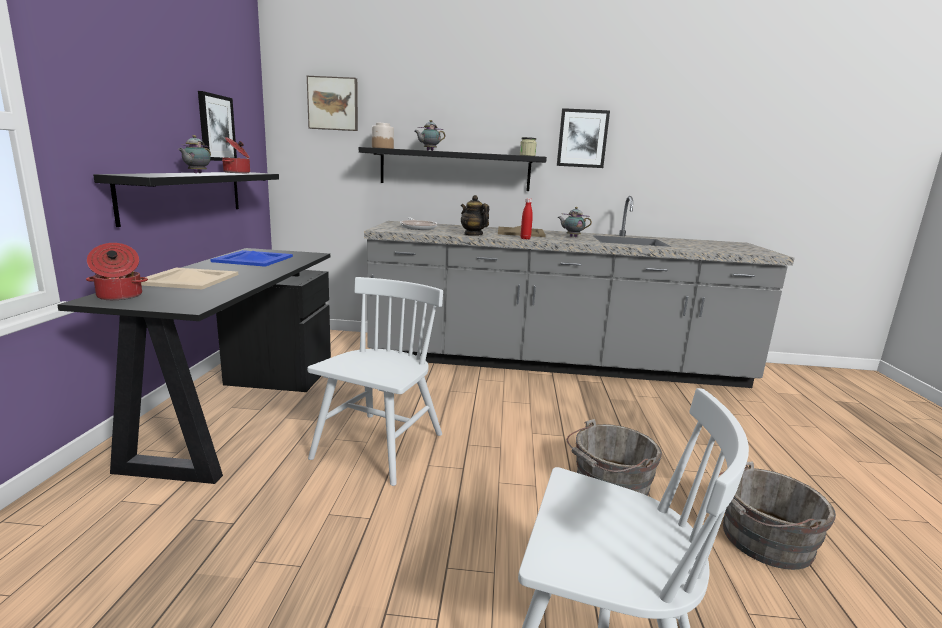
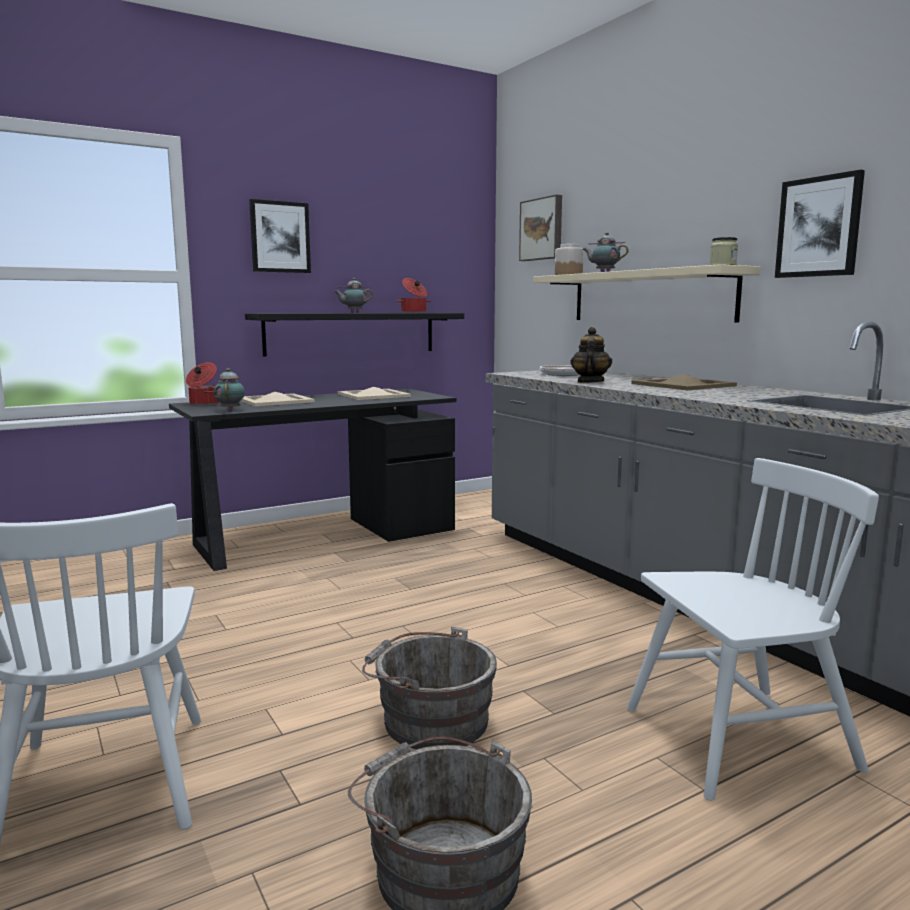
camera: 55 degrees right, 5 degrees down
(216, 128) = (406, 270): picture -> picture (280, 237)
(252, 259) = (372, 395): blue tray -> beige tray
(379, 447) = (338, 595): white chair -> white chair (738, 739)
(455, 170) = (649, 297): black shelf -> beige shelf
(525, 238) = (637, 389): red bottle -> none
(572, 236) = (743, 393): teapot -> teapot (231, 410)

